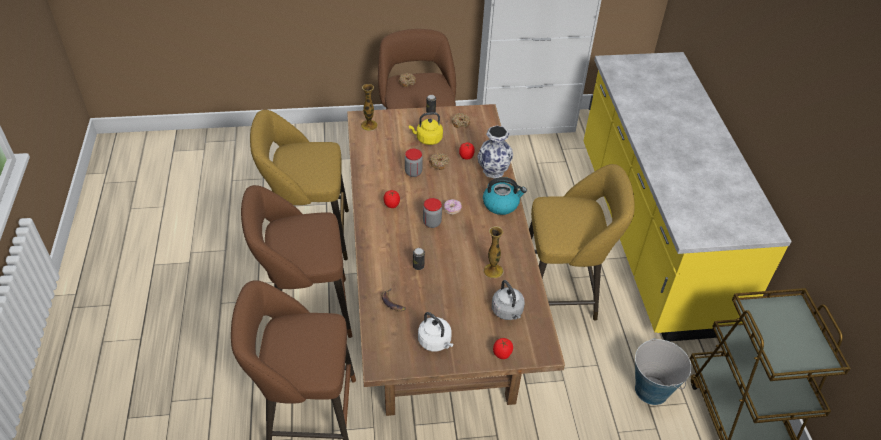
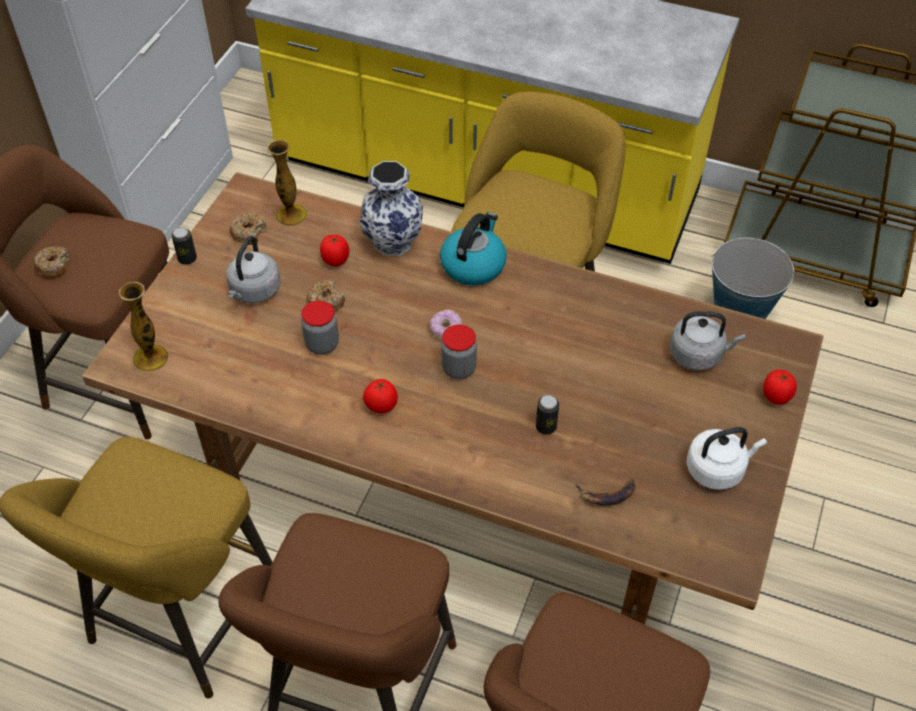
camera: 60 degrees left, 5 degrees up
(427, 139) = (254, 292): yellow kettle -> grey kettle
(493, 271) = (608, 336): vase -> vase (291, 215)

